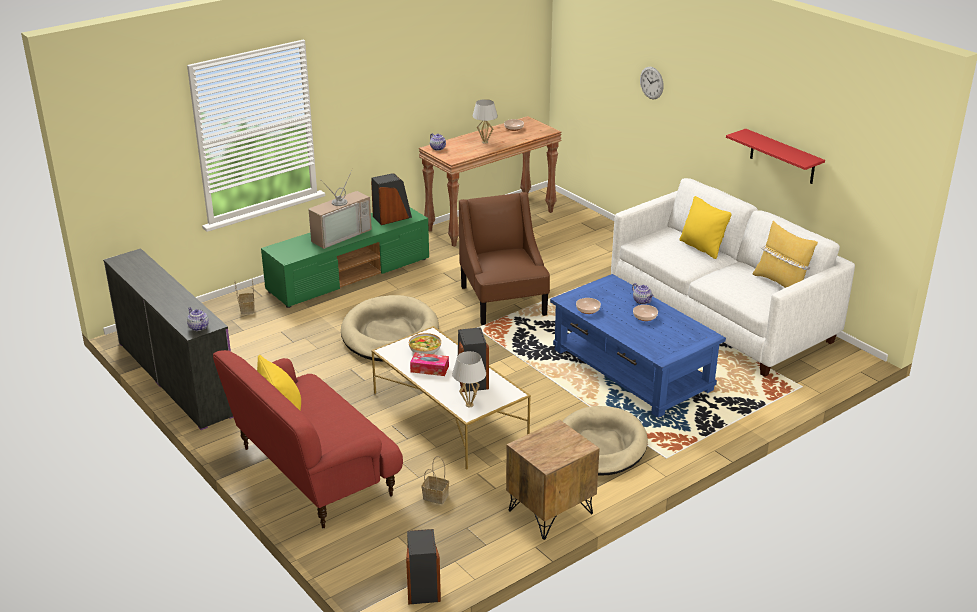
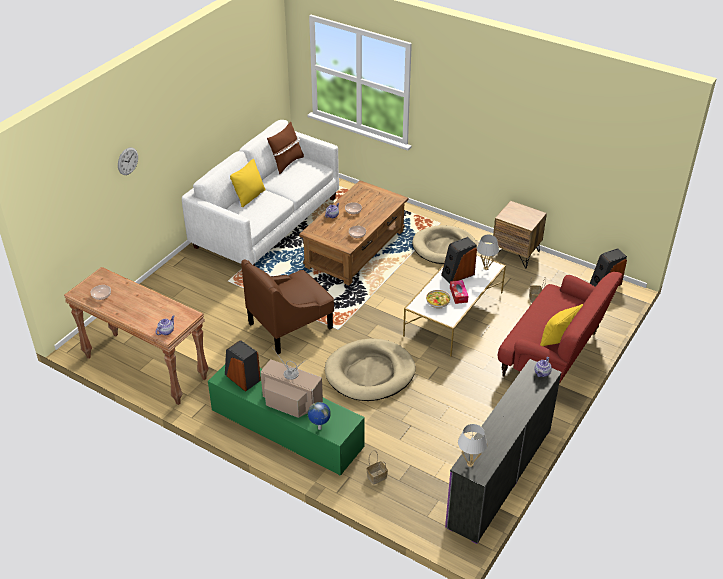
camera: 110 degrees left, 10 degrees up
(291, 242) = (319, 428): none -> globe
(485, 142) = (142, 305): white table lamp -> white table lamp (470, 464)
(632, 370) = (355, 249): blue coffee table -> brown coffee table
(781, 283) = (286, 163): yellow pillow -> brown pillow
(782, 157) = (223, 113): red shelf -> none

